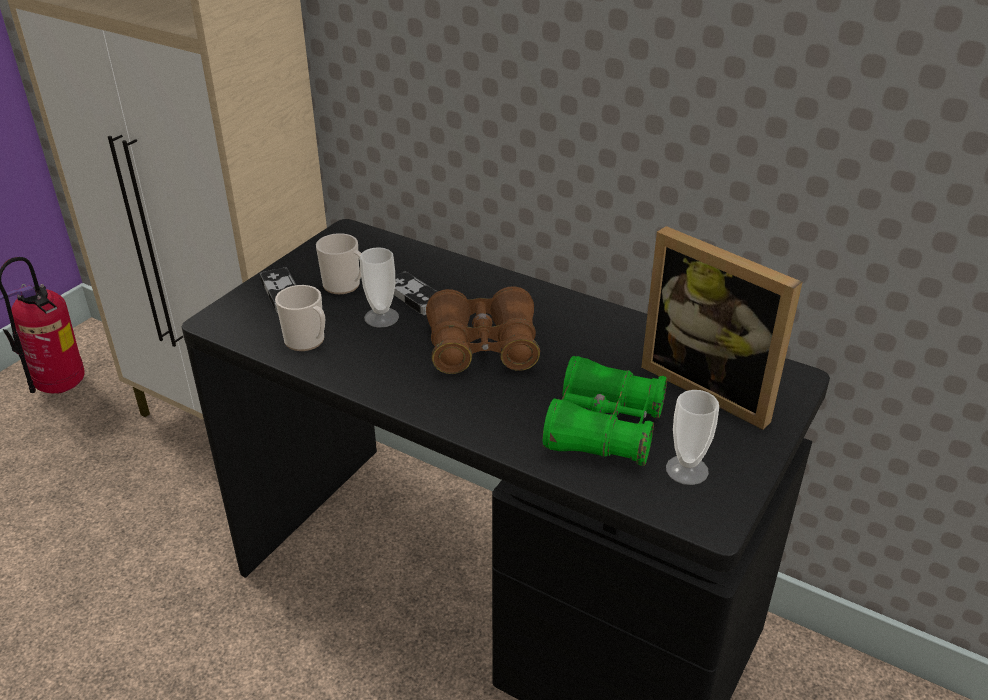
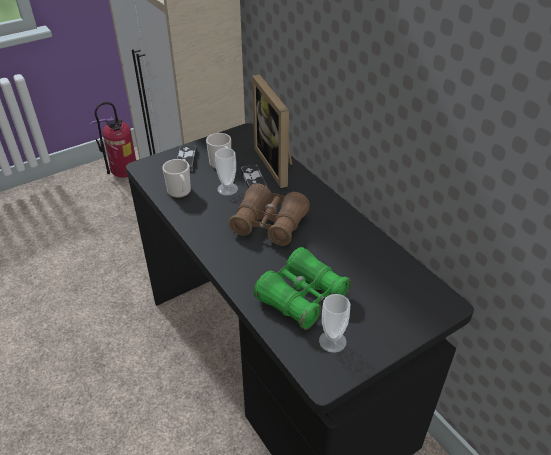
camera: 25 degrees right, 5 degrees up
(713, 386) = (389, 292): picture frame -> picture frame (278, 164)

